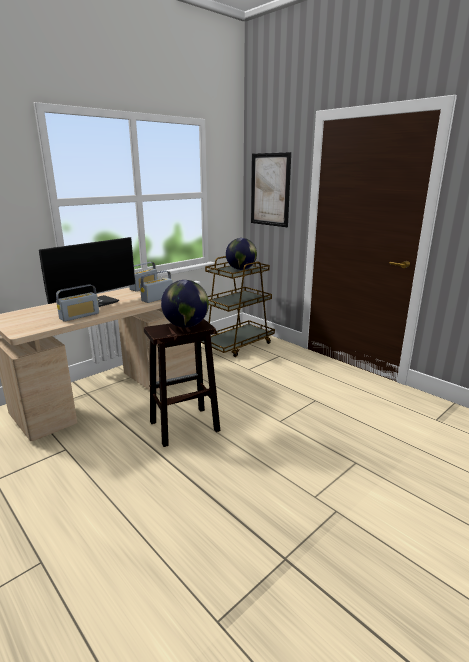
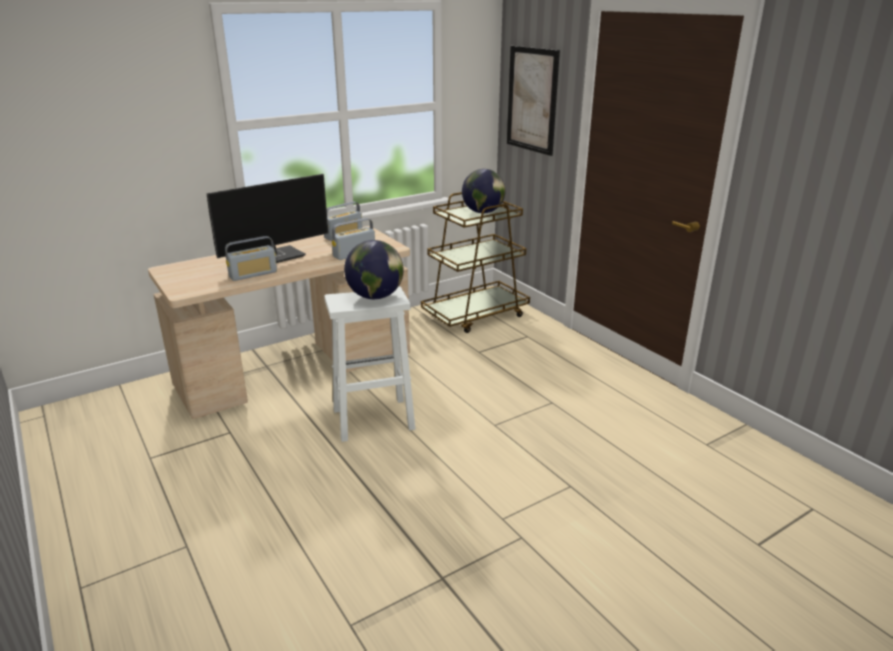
camera: 10 degrees right, 5 degrees up
(183, 427) = (372, 420): brown stool -> white stool

